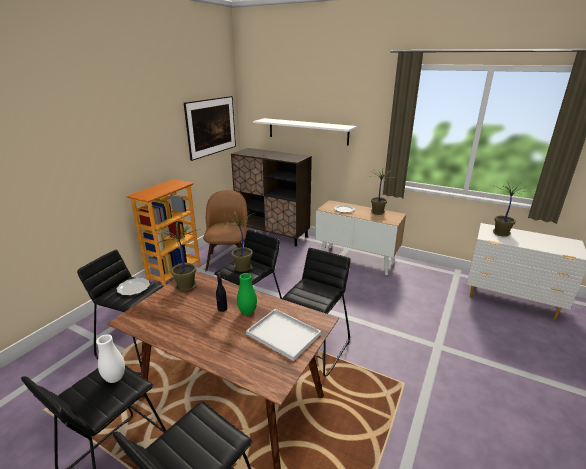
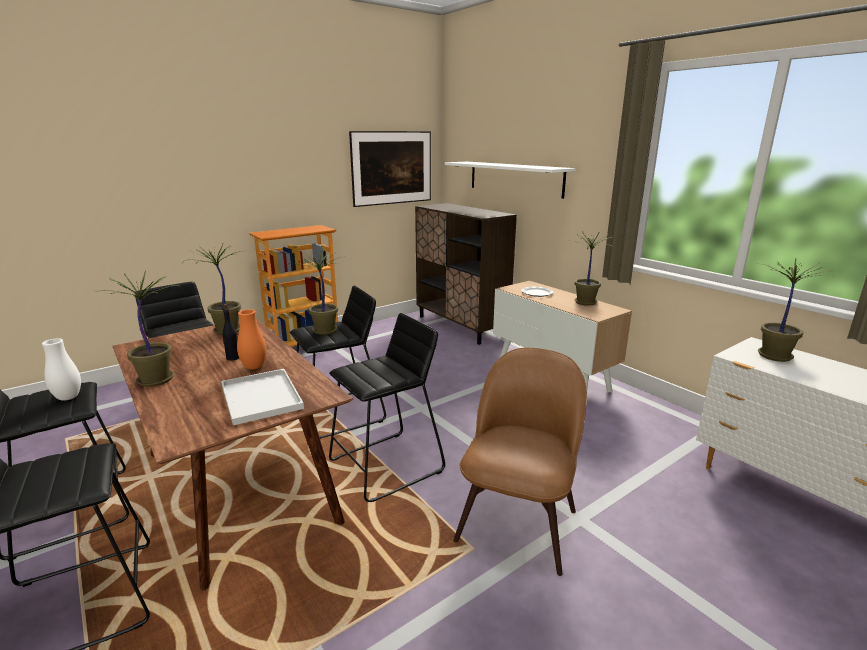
camera: 25 degrees right, 5 degrees down
(133, 288) = (190, 327): plate -> none
(190, 342) = (157, 379): none -> potted plant
(229, 260) = (378, 344): brown chair -> brown chair (518, 522)
(247, 312) = (254, 367): green vase -> orange vase

